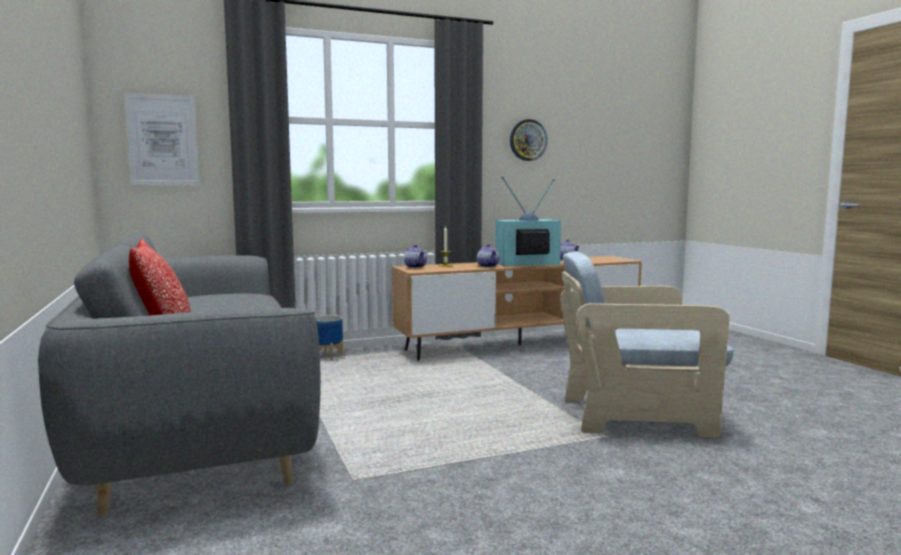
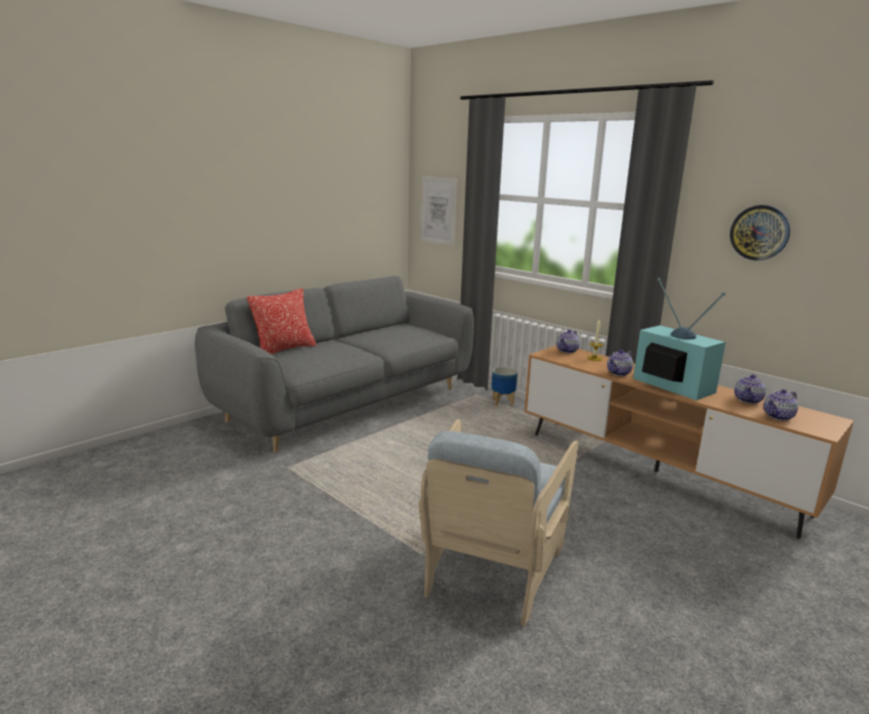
camera: 65 degrees right, 10 degrees up
(598, 260) = (778, 416): none -> teapot
(637, 415) = (492, 567): beige armchair -> beige armchair turned 135 degrees counterclockwise

